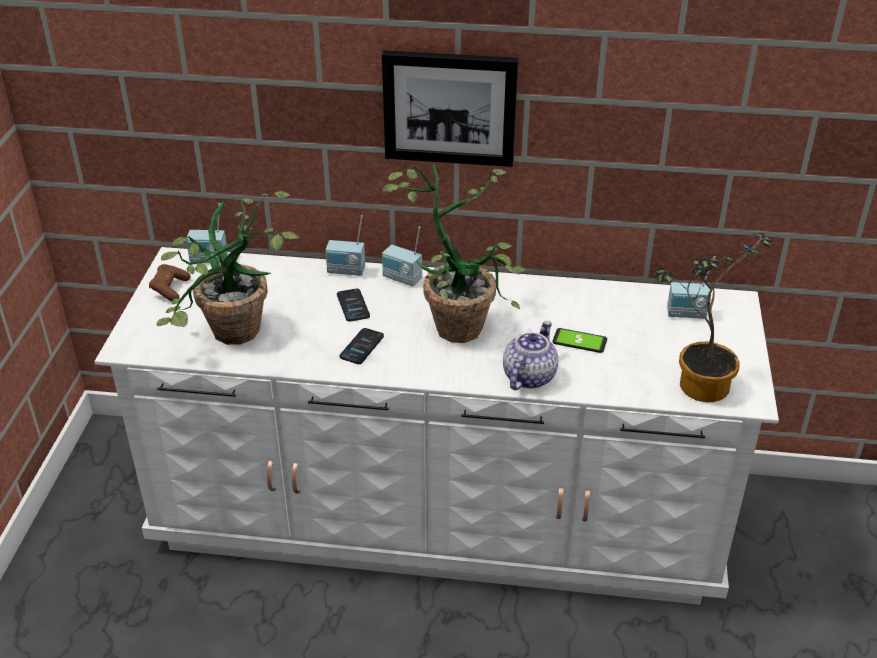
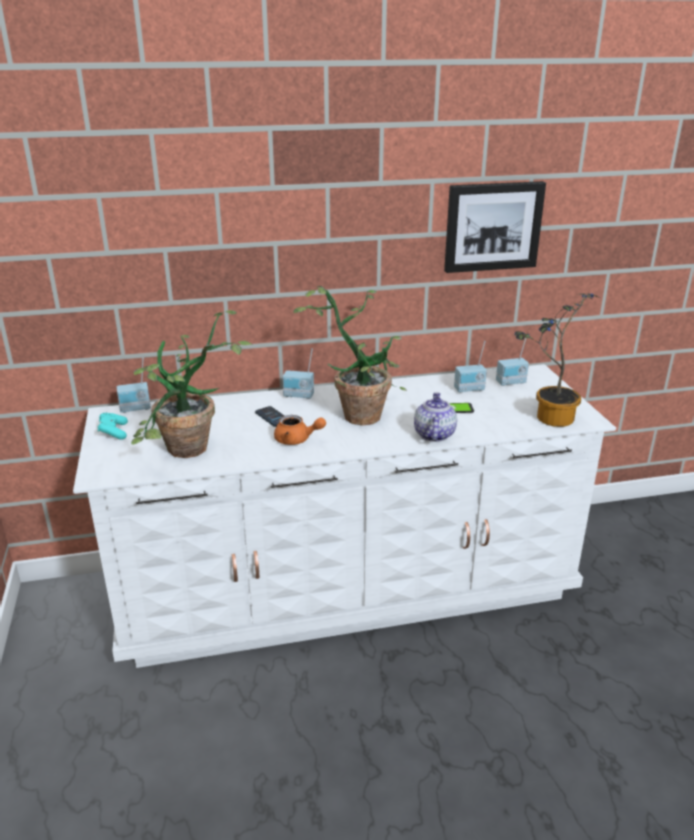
camera: 20 degrees left, 10 degrees down
(170, 289) = (113, 432): brown game controller -> turquoise game controller
(346, 271) = (252, 398): radio -> radio (469, 390)
(362, 347) = (297, 440): phone -> orange teapot
(450, 107) = (324, 251): picture -> picture (492, 226)

